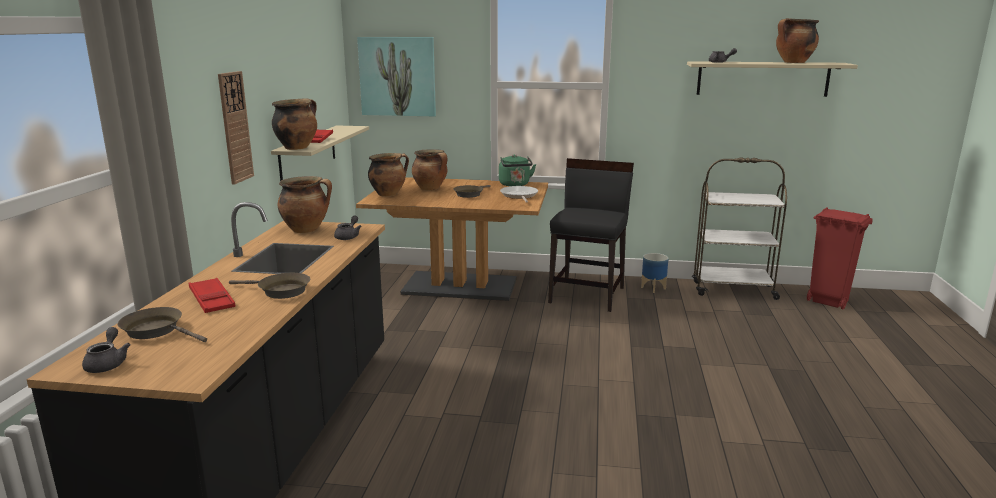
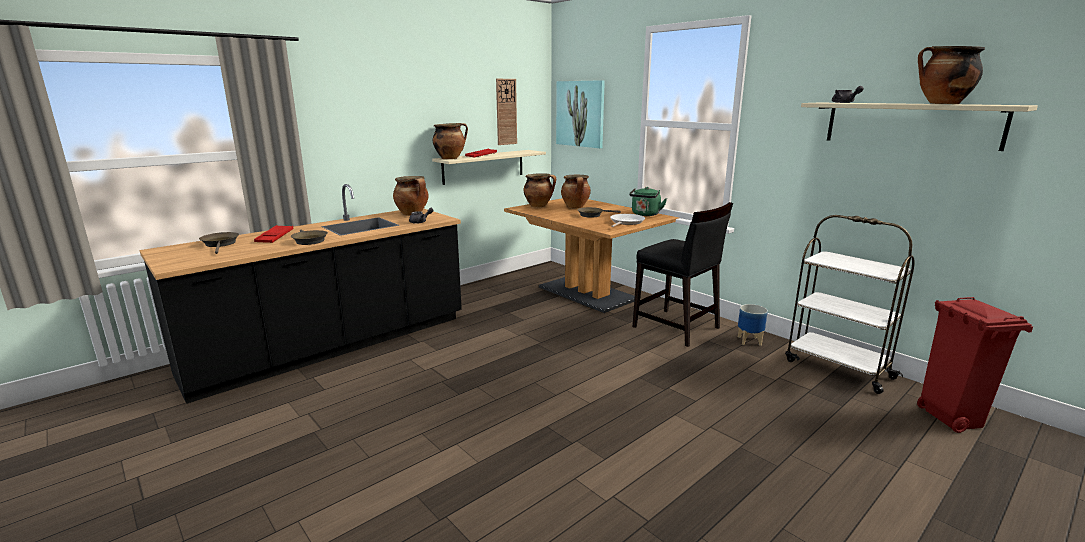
camera: 40 degrees right, 0 degrees up
(108, 363) = (171, 252): grey teapot -> none
(235, 127) = (389, 137): wall clock -> wall clock (506, 112)
(588, 294) = (676, 328): black chair -> black chair turned 75 degrees clockwise

